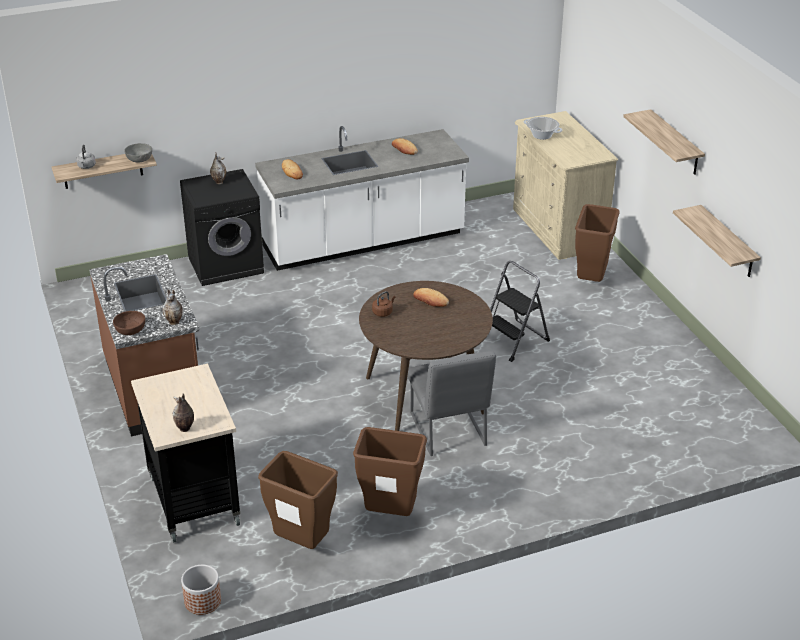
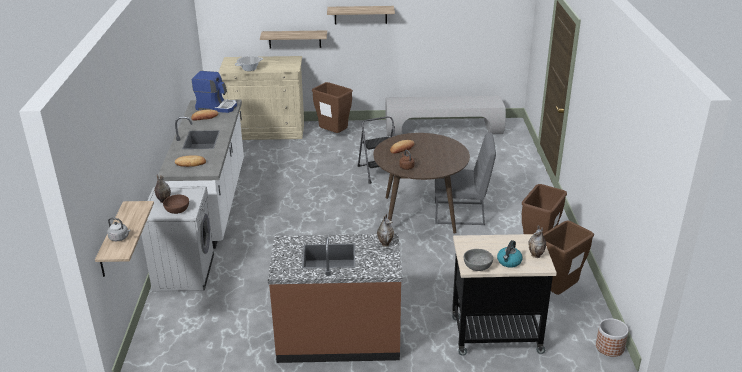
camera: 70 degrees left, 5 degrees down
(130, 330) = (384, 267): brown bowl -> brown bowl (177, 209)
(139, 159) = (136, 208): grey bowl -> grey bowl (477, 266)
(164, 410) = (509, 262): none -> kettle
(226, 266) = (186, 272): black washing machine -> white washing machine
(437, 148) = (216, 106): none -> coffee machine
(691, 371) = (443, 128): none -> grey bench
(728, 242) = (429, 46): shelf -> shelf (294, 39)

